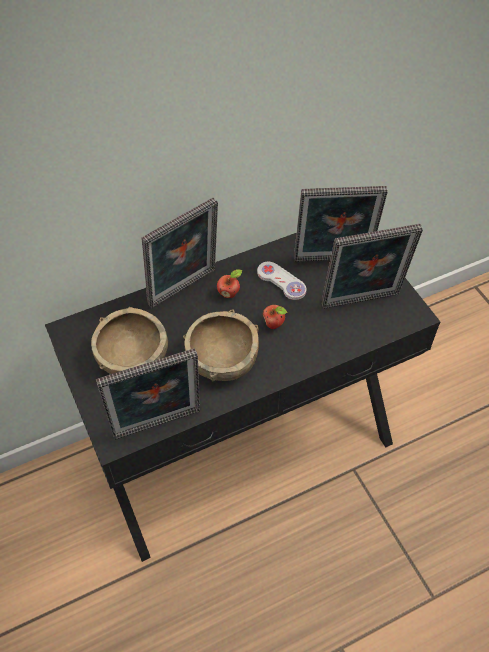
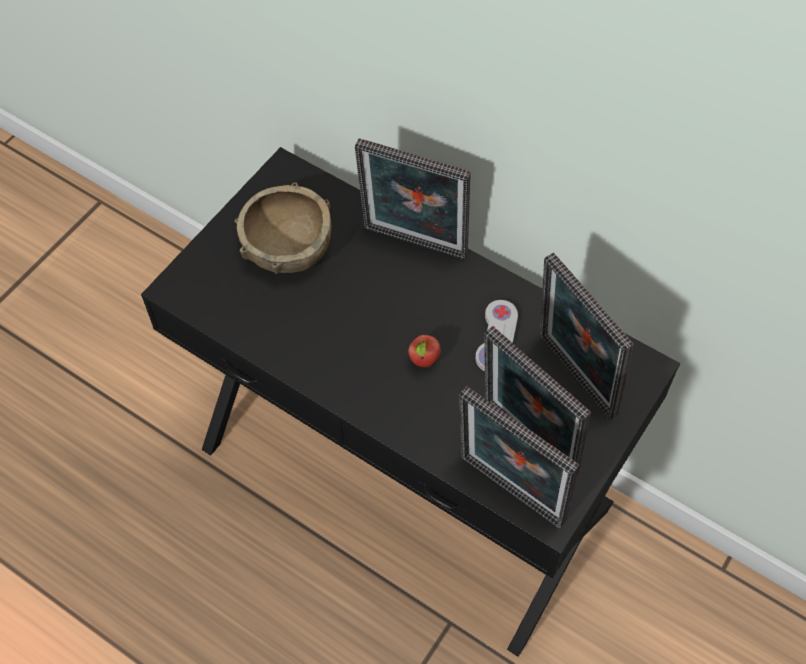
camera: 60 degrees right, 5 degrees up
(158, 427) = (213, 319): picture frame -> picture frame (508, 494)
(222, 359) = (339, 333): brown bowl -> none
(229, 293) = (439, 292): apple -> none

